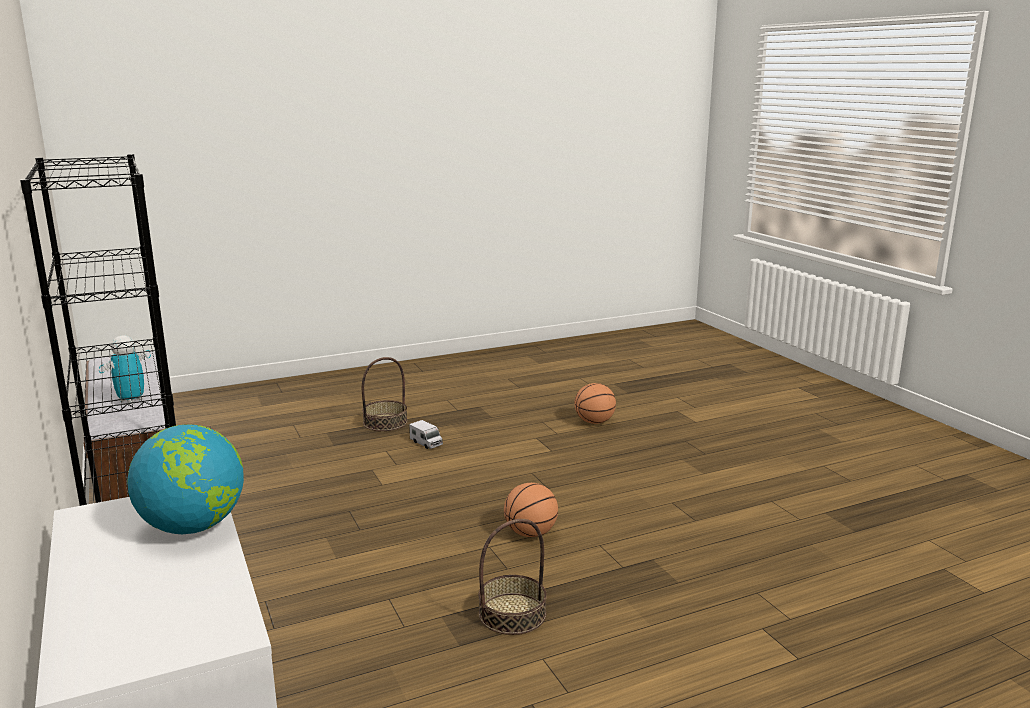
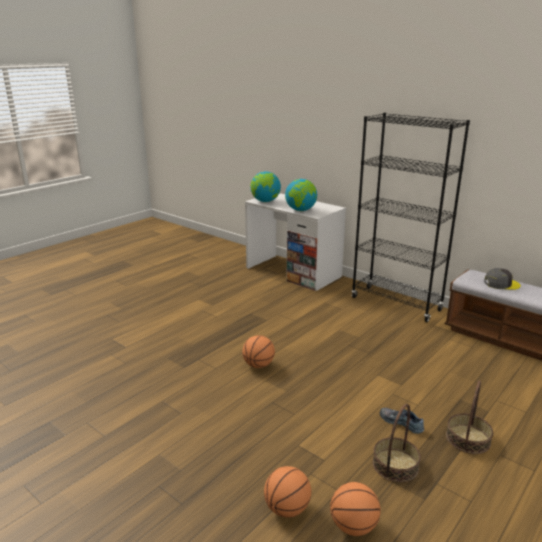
camera: 155 degrees right, 5 degrees up
(131, 400) = (501, 284): toy robot -> grey cap
(205, 617) = (265, 201): none -> globe
(426, 443) = (401, 422): toy truck -> shoe
(512, 613) = (239, 327): basket -> basket (395, 465)
(550, 407) = (353, 526): none -> basketball

